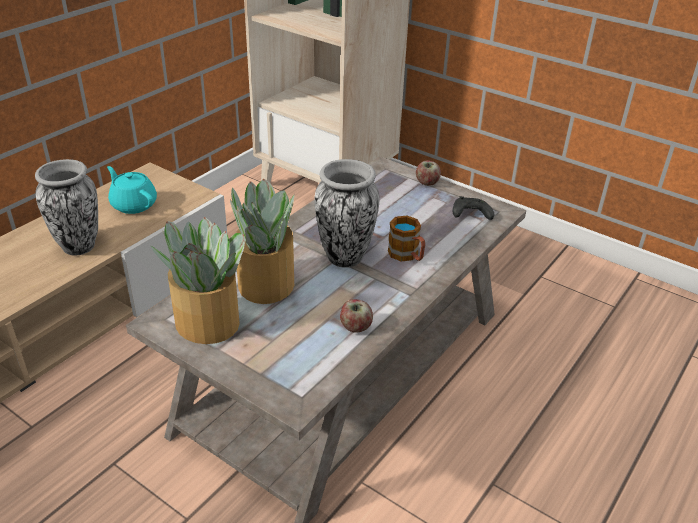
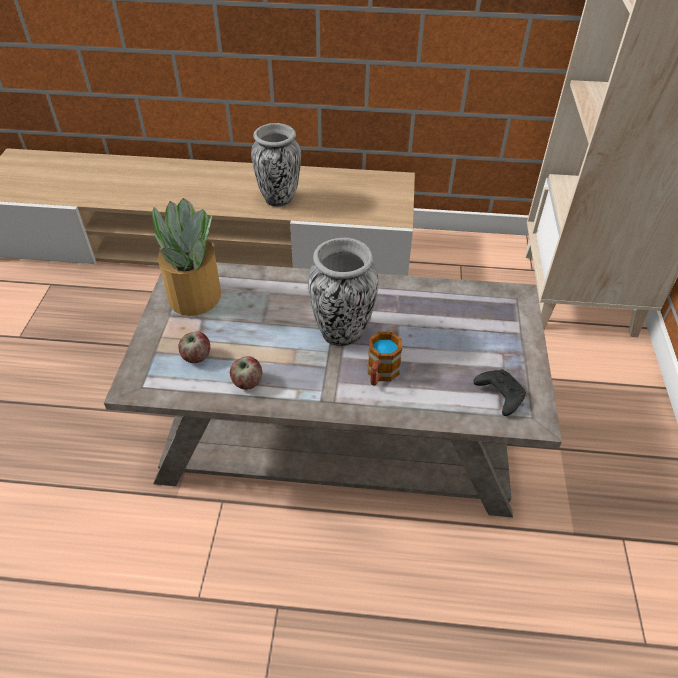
camera: 60 degrees right, 10 degrees up
(133, 204) = (351, 195): turquoise teapot -> none
(265, 285) = (263, 304): potted plant -> none
(427, 183) = (524, 338): apple -> apple (196, 357)

